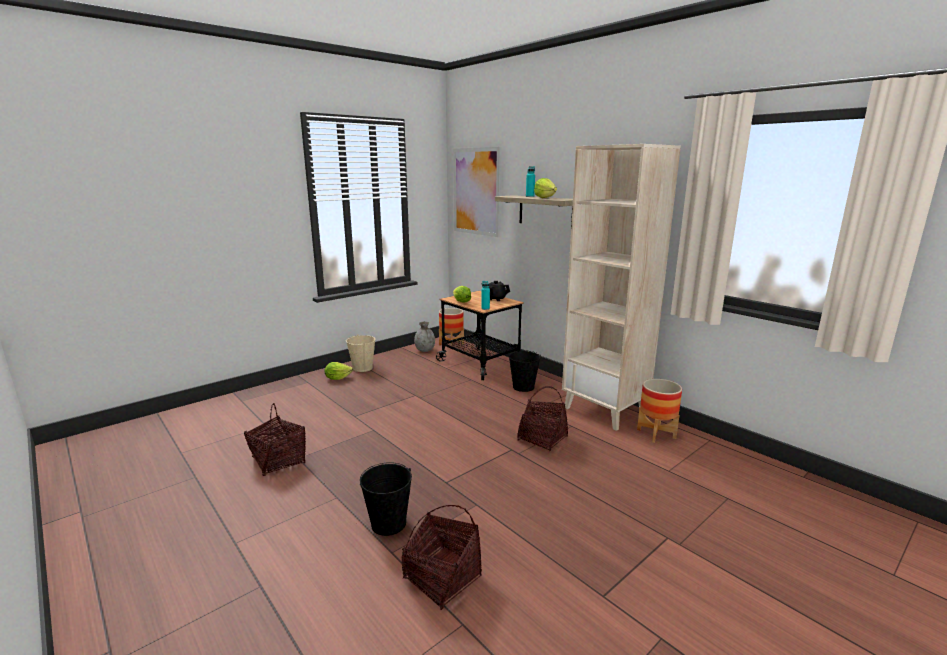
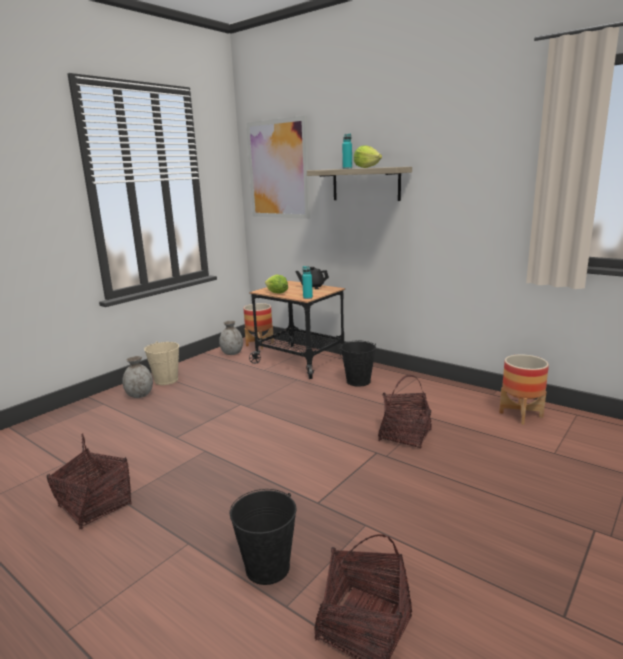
camera: 10 degrees left, 0 degrees up
(337, 378) = (139, 395): lettuce -> grey vase
(605, 410) = (456, 396): beige bookcase -> none

